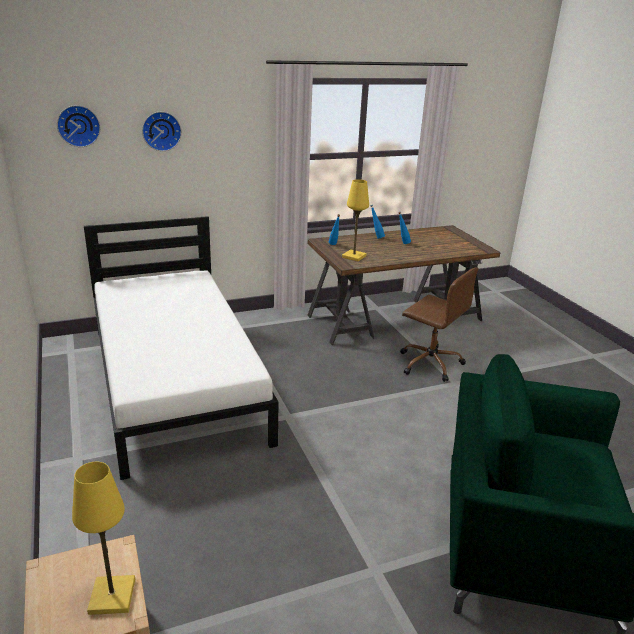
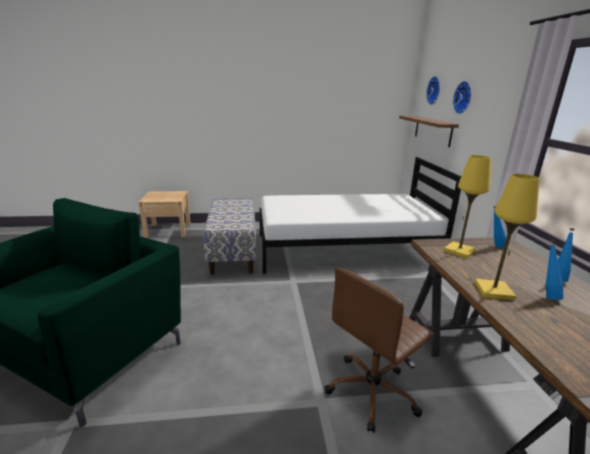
camera: 105 degrees right, 5 degrees down
(99, 181) = (432, 130): none -> shelf
(112, 596) = (157, 198): yellow table lamp -> yellow table lamp (493, 291)
(213, 495) = (233, 252): none -> bench

